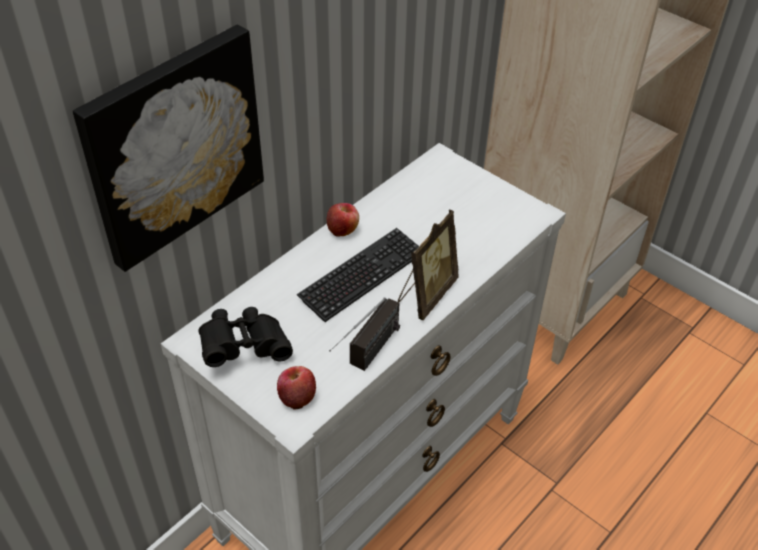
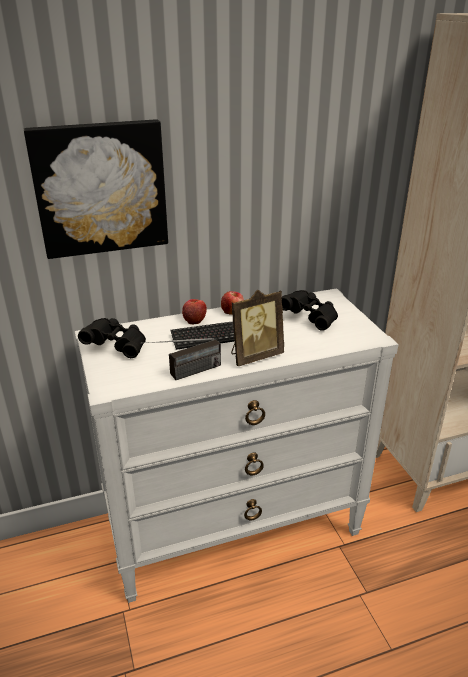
camera: 30 degrees right, 15 degrees down
(297, 396) = (121, 379): apple -> apple (194, 319)
(444, 207) = (310, 318): none -> black binoculars

